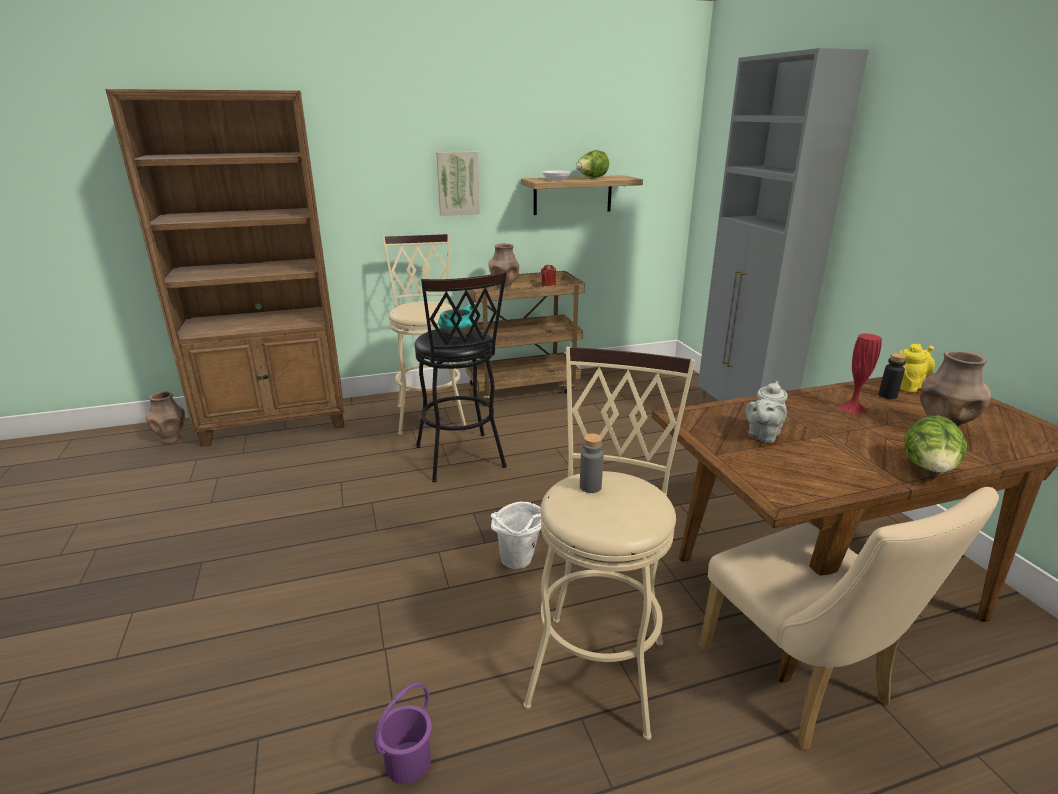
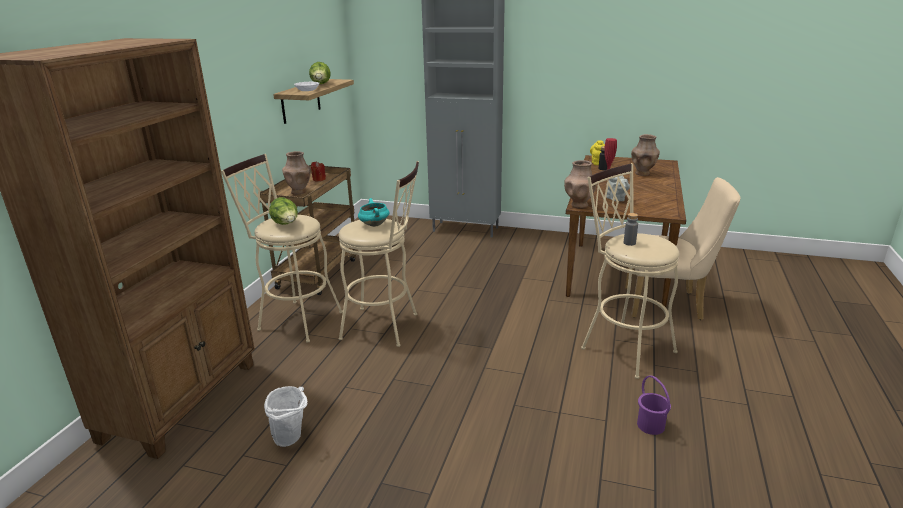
camera: 55 degrees left, 0 degrees up
(172, 439) = (104, 479): brown vase -> brown vase (579, 205)
(457, 183) = (239, 107): picture -> none
(462, 461) = (386, 327): black stool -> beige stool
(519, 564) = (525, 343): white bucket -> white bucket (292, 439)
(929, 470) = (670, 186): lettuce -> lettuce (286, 224)

